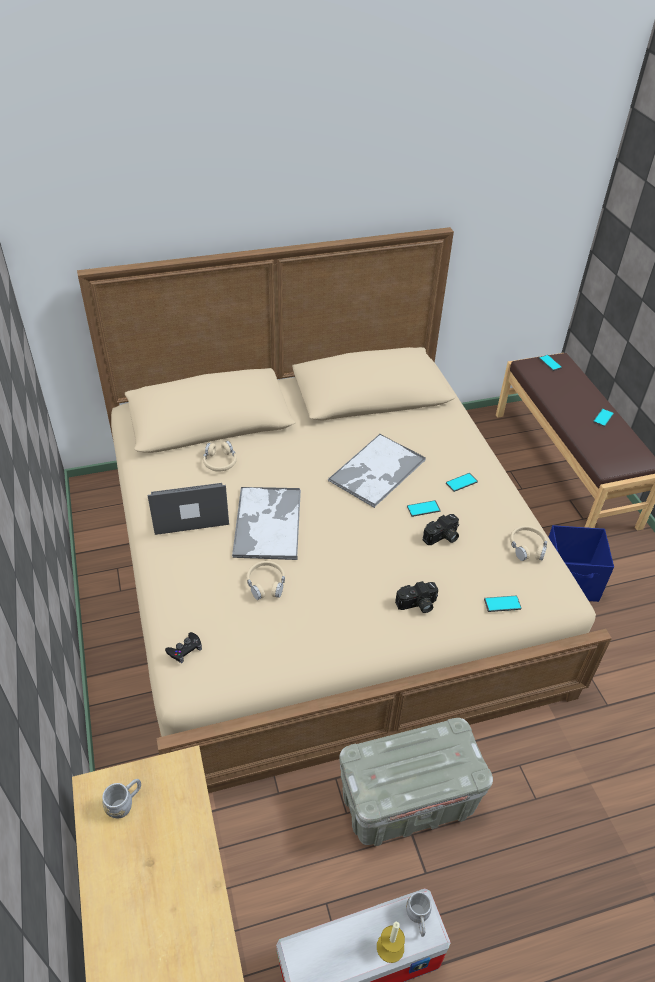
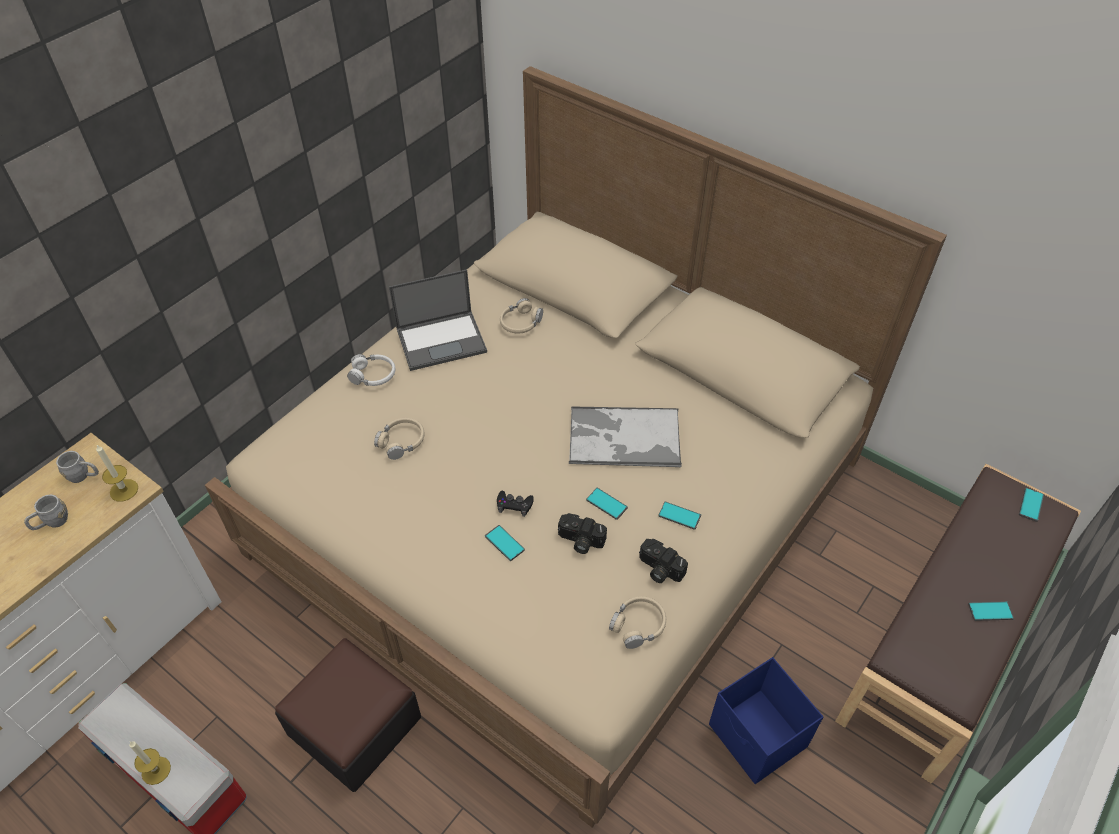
camera: 55 degrees right, 5 degrees up
(175, 776) = (124, 490): none -> candle
(179, 567) = (373, 375): none -> white headphones
(185, 649) = (290, 434): black game controller -> black game controller (514, 505)
(188, 510) = (442, 340): laptop -> laptop turned 120 degrees clockwise
(268, 522) = (476, 399): tray -> none
(408, 801) = (354, 725): grey storage box -> ottoman
(417, 605) = (470, 568): camera -> camera (659, 569)
(418, 919) = (193, 779): grey mug -> grey mug (52, 523)
(502, 604) = (533, 641): phone -> phone (504, 543)

